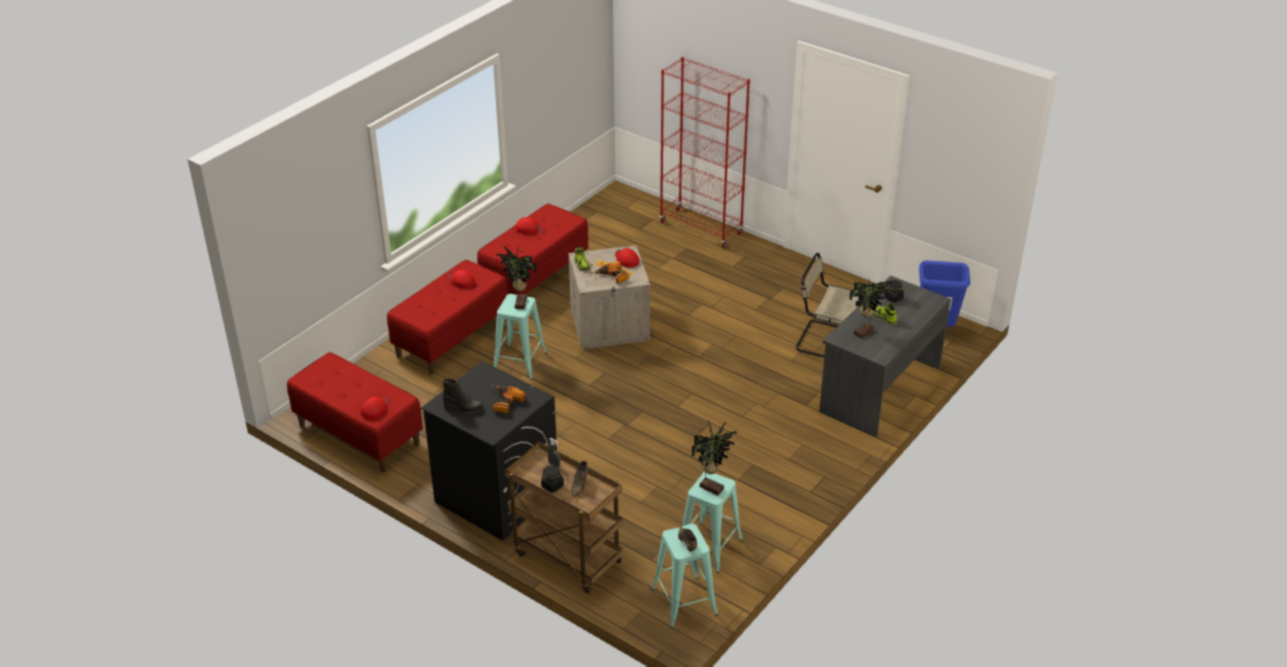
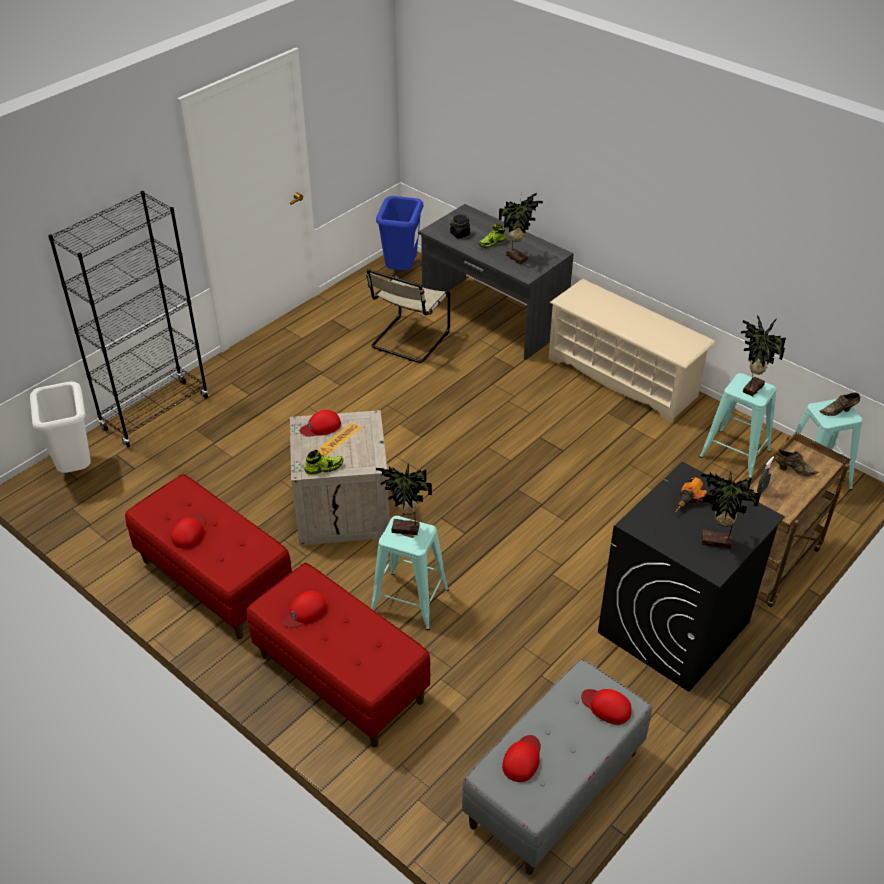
camera: 85 degrees left, 5 degrees up
(339, 373) = (522, 759): none -> red cap
(358, 434) = (554, 789): red bench -> grey bench
(463, 408) = (717, 543): black boot -> potted plant
(552, 486) = (799, 492): black jar -> none
(612, 277) = (359, 441): power drill -> none
(636, 206) = (76, 468): none -> white trash can
(701, 228) = (155, 413): red bookcase -> black bookcase
(808, 475) = (623, 378): none -> beige shoe rack

